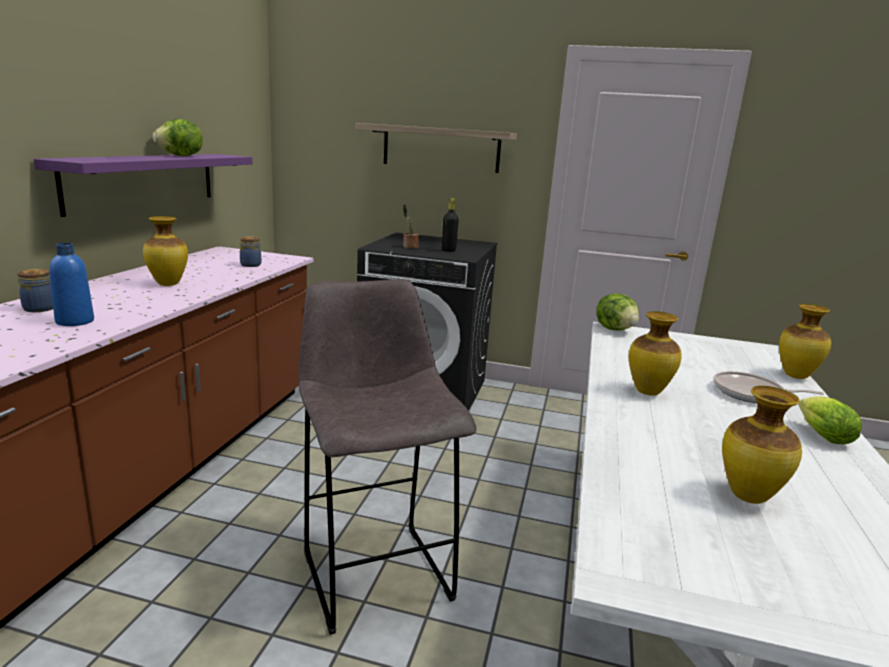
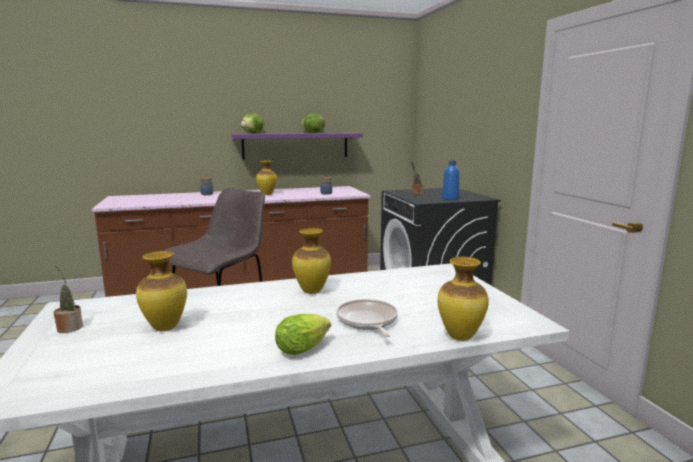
camera: 60 degrees right, 5 degrees down
(75, 321) = (199, 199): blue bottle -> blue bottle (450, 199)
(441, 148) = (477, 122): shelf -> none
(448, 250) = (432, 198): black bottle -> none
(615, 329) = (446, 270): lettuce -> lettuce (253, 133)
(729, 578) = (69, 327): none -> potted plant

